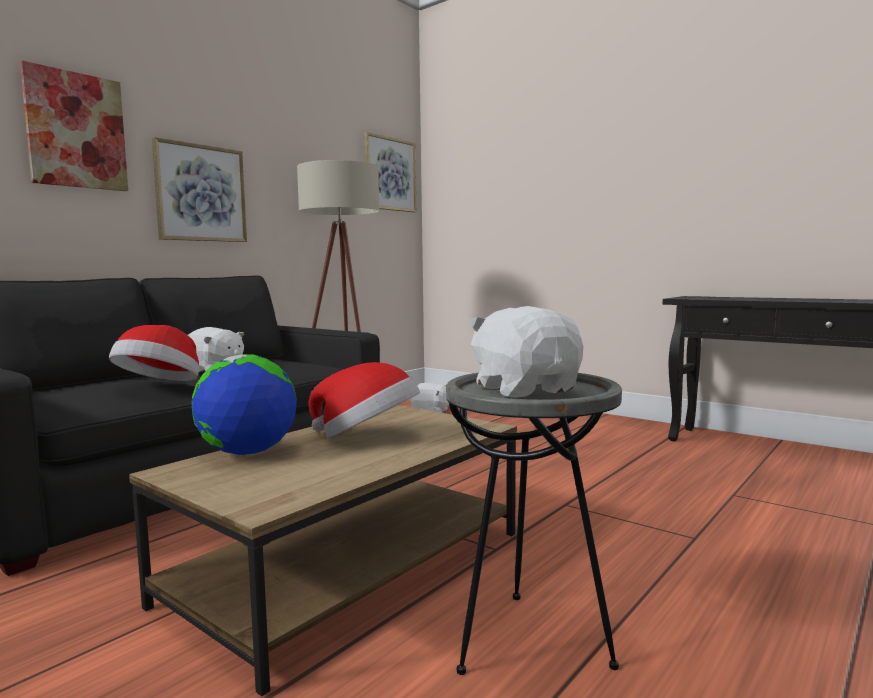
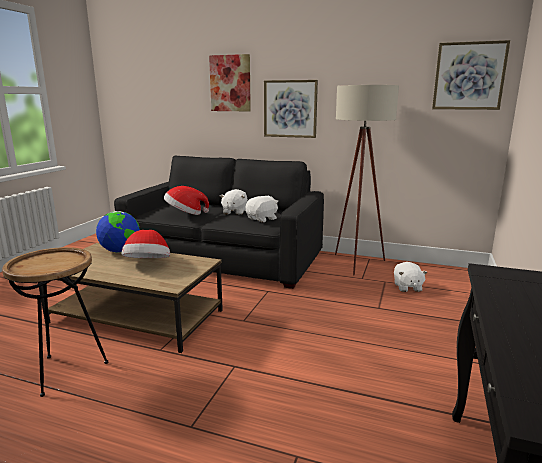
camera: 70 degrees right, 10 degrees up
(525, 389) = (49, 262): white plush toy -> white plush toy (262, 219)
(529, 642) = (66, 370): grey side table -> brown side table

